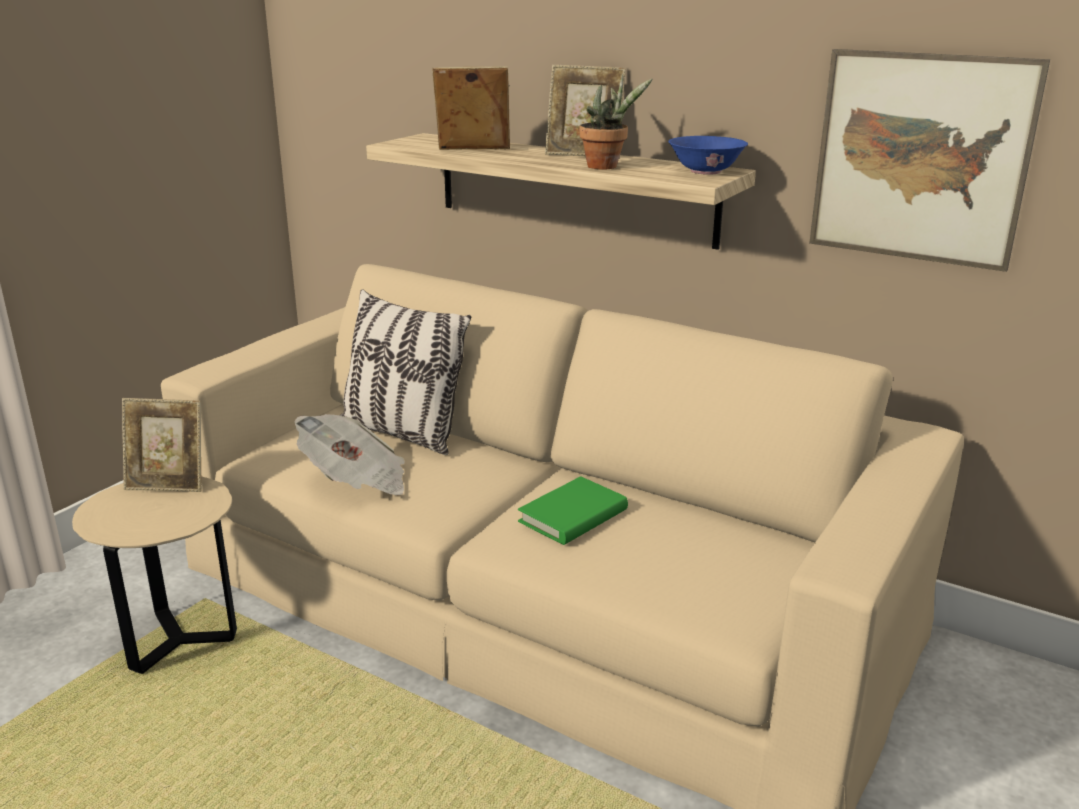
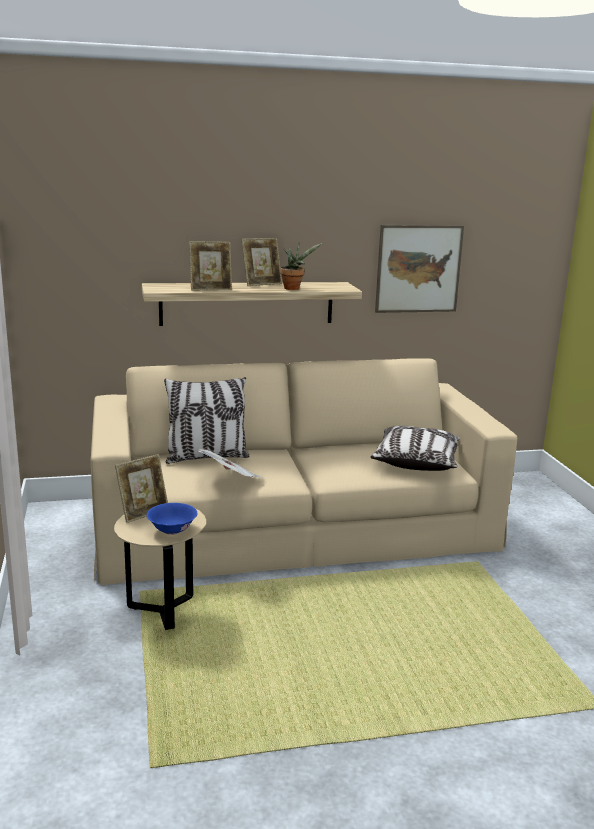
camera: 45 degrees left, 5 degrees down
(473, 151) = (210, 289): picture frame -> picture frame turned 150 degrees counterclockwise
(573, 516) = (343, 460): green book -> none
(701, 571) = (416, 461): none -> pillow
(706, 171) = (335, 285): blue bowl -> blue bowl (172, 530)

